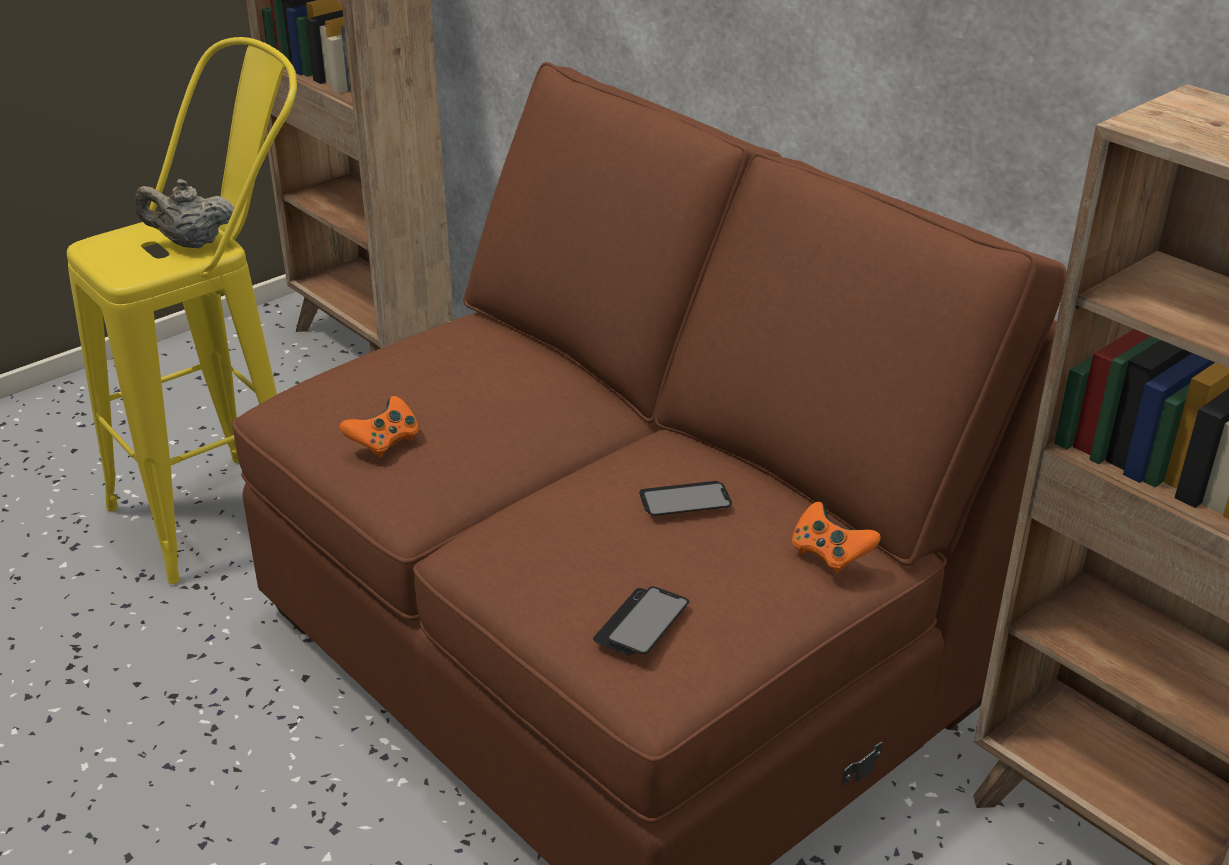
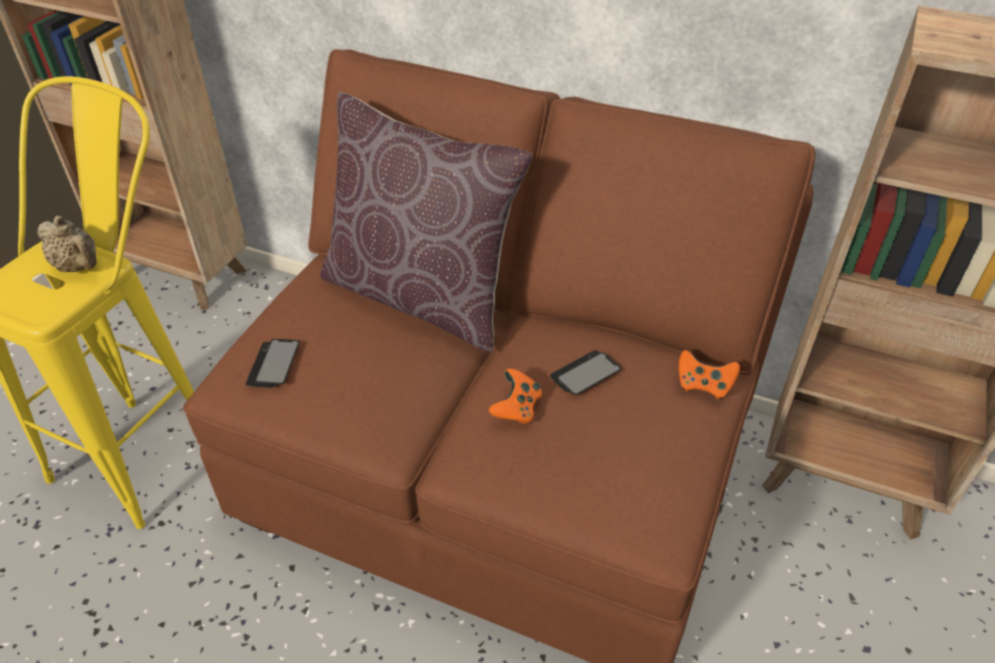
camera: 25 degrees left, 10 degrees up
(191, 243) = (79, 267): beige teapot -> beige teapot turned 120 degrees counterclockwise
(384, 442) = (336, 394): orange game controller -> orange game controller (516, 408)
(553, 375) = (421, 296): none -> brown pillow
(641, 623) = (627, 488): phone -> phone (273, 364)

